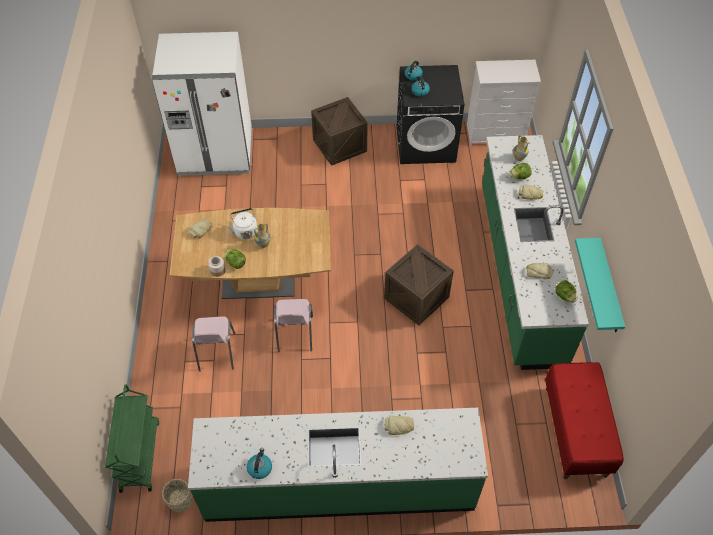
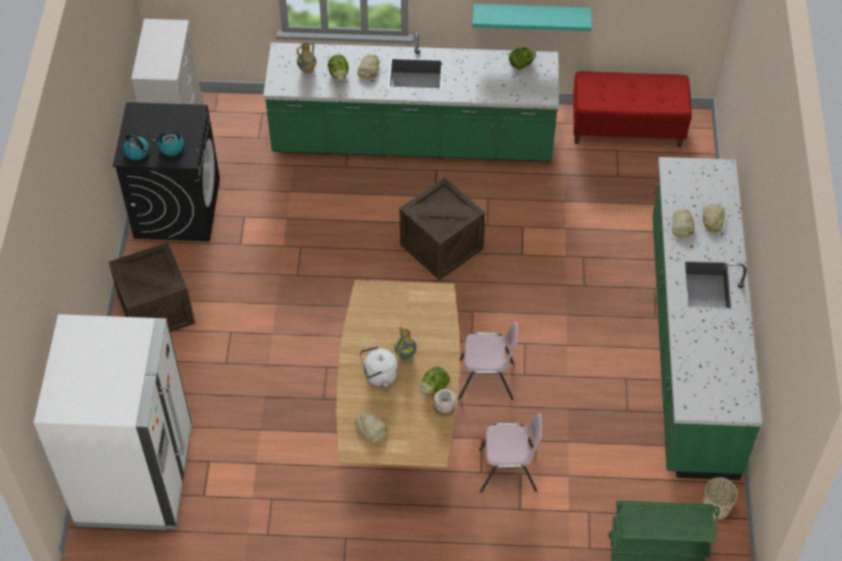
camera: 85 degrees left, 0 degrees up
(260, 468) = (735, 353): kettle -> none
(538, 272) = (486, 80): bread -> bread (713, 220)

